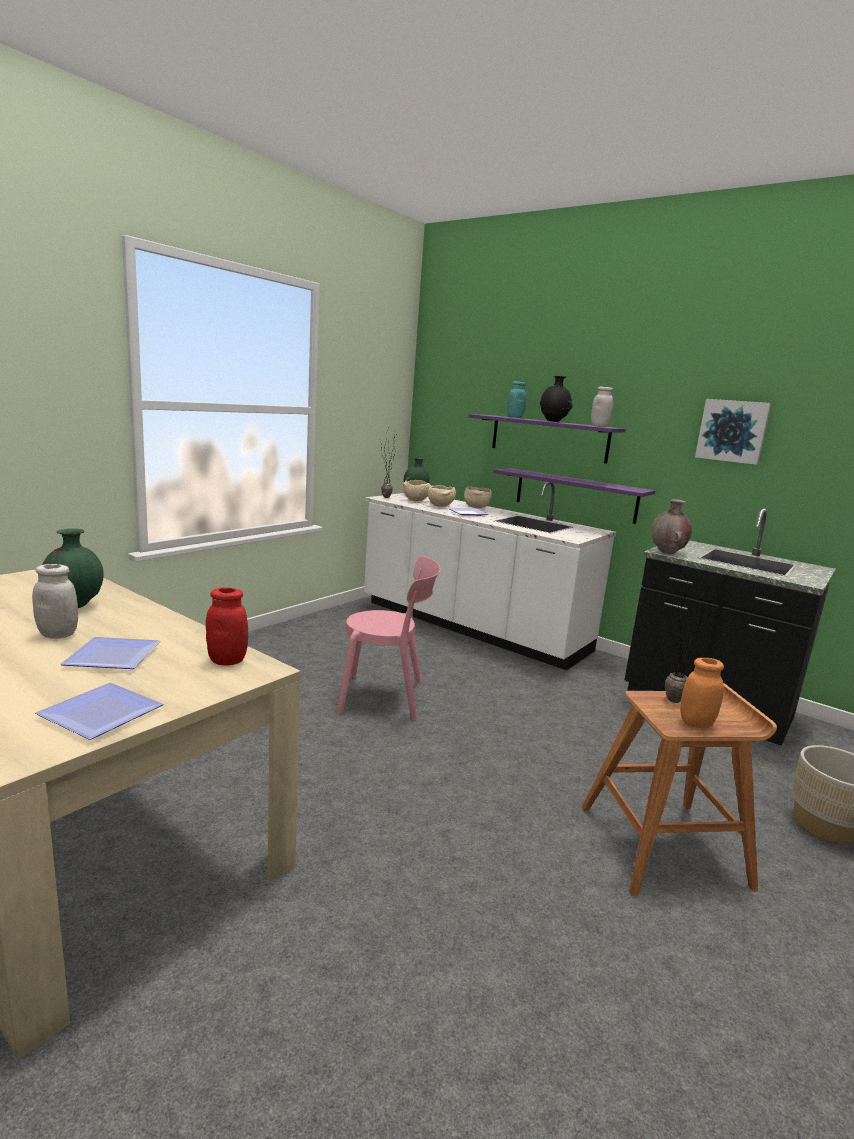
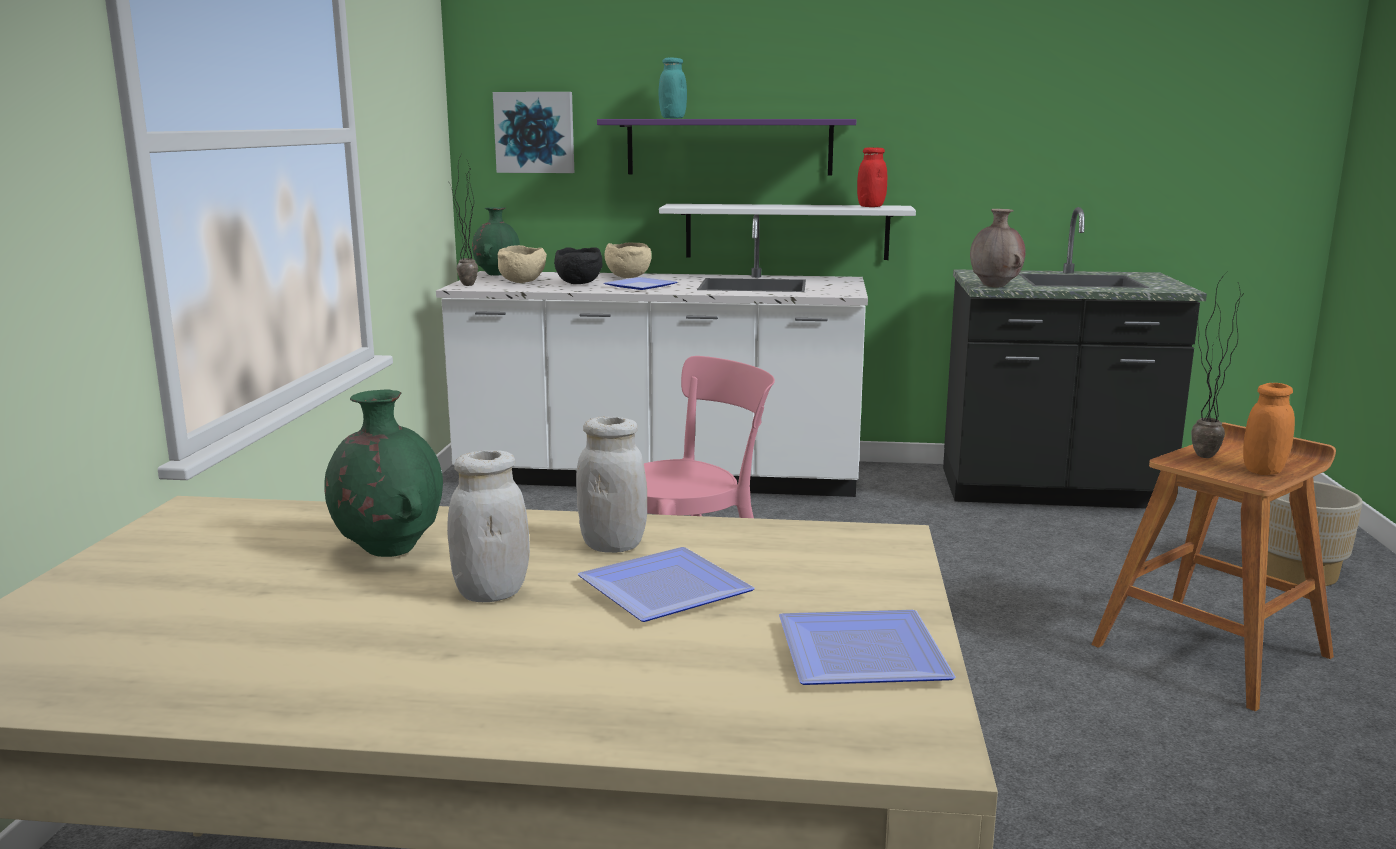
camera: 30 degrees left, 0 degrees up
(227, 661) = (820, 543): red jar -> red jar (871, 206)
(441, 506) = (580, 284): beige bowl -> black bowl
(553, 421) = (747, 118): black vase -> none
(575, 495) = (786, 231): purple shelf -> white shelf
(599, 426) = (823, 118): white jar -> white jar (613, 545)
(732, 431) = (1008, 107): picture -> picture (535, 132)

